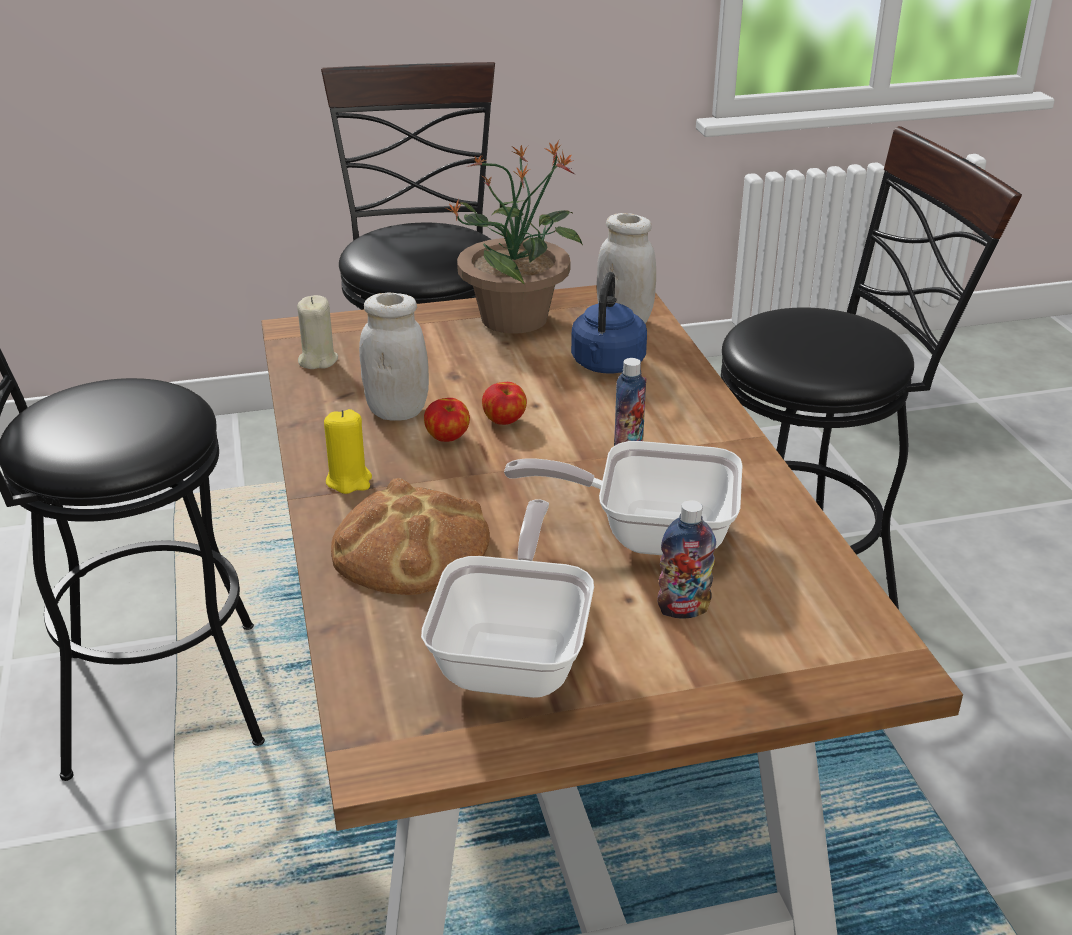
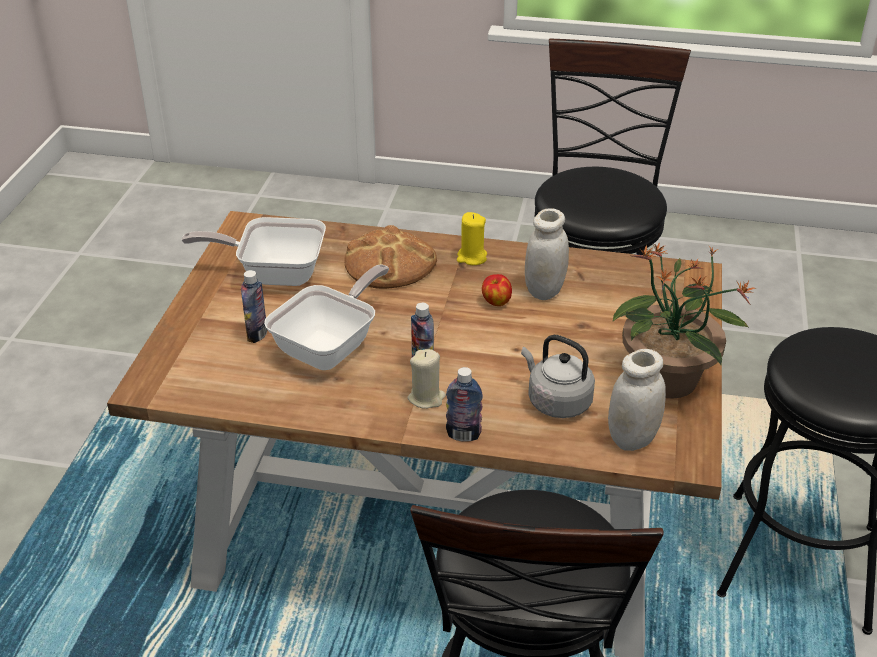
camera: 115 degrees right, 5 degrees up
(317, 360) = (639, 274): beige candle -> beige candle (426, 398)
(505, 421) = (502, 330): apple -> none
(516, 655) = (274, 273): frying pan -> frying pan turned 150 degrees clockwise
(607, 365) = (556, 401): blue kettle -> grey kettle
(713, 403) = (463, 435): none -> bottle

